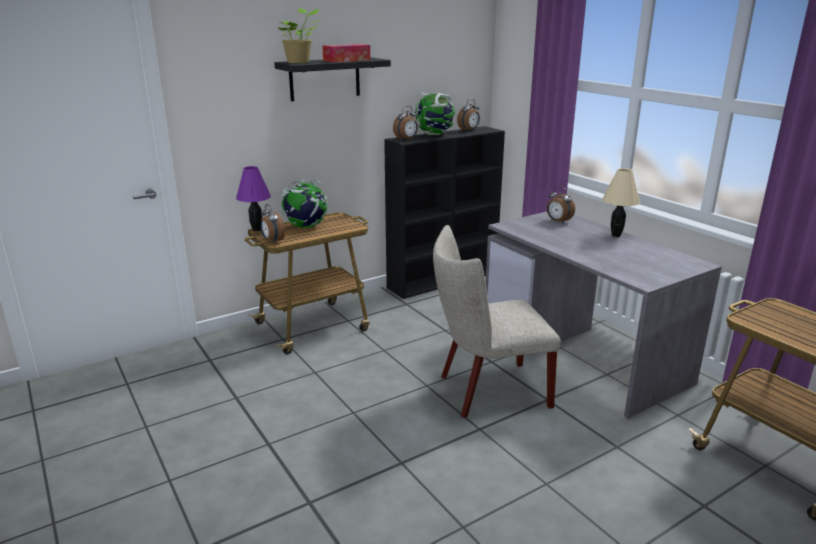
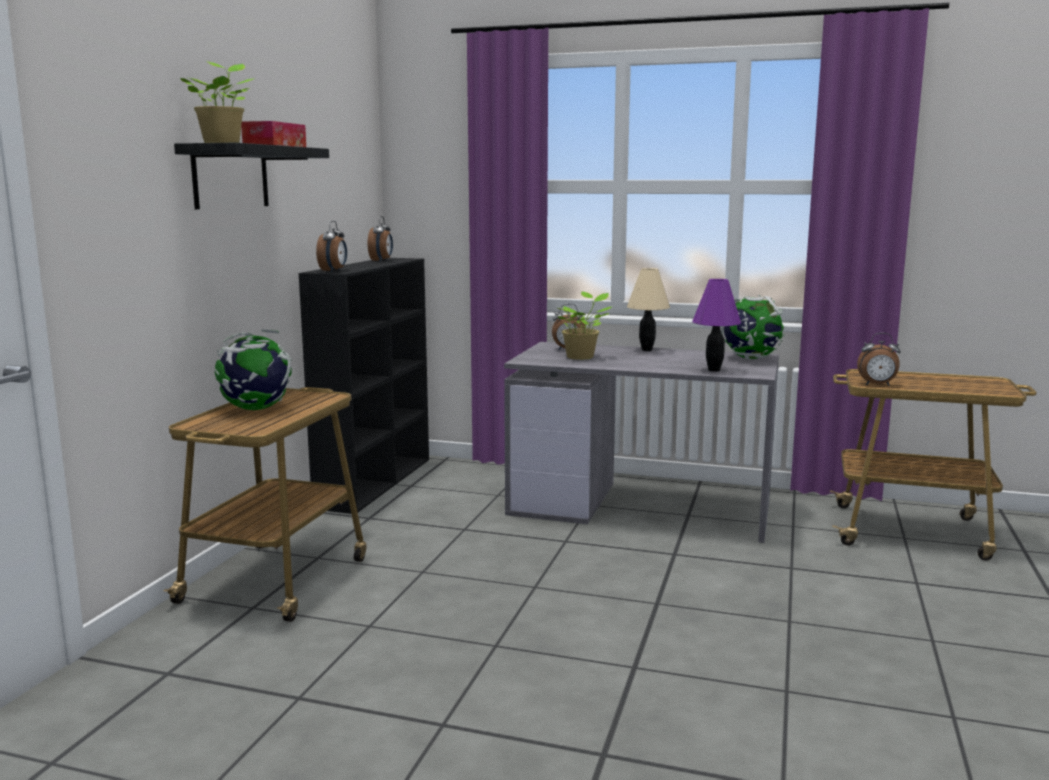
camera: 40 degrees left, 10 degrees down
(256, 230) = (185, 425): purple table lamp -> purple table lamp (714, 370)
(272, 241) = (246, 429): alarm clock -> alarm clock (877, 385)
(434, 135) = (354, 266): globe -> globe (750, 358)
(487, 391) = (607, 568): beige chair -> none
(551, 231) = (582, 357): none -> potted plant

